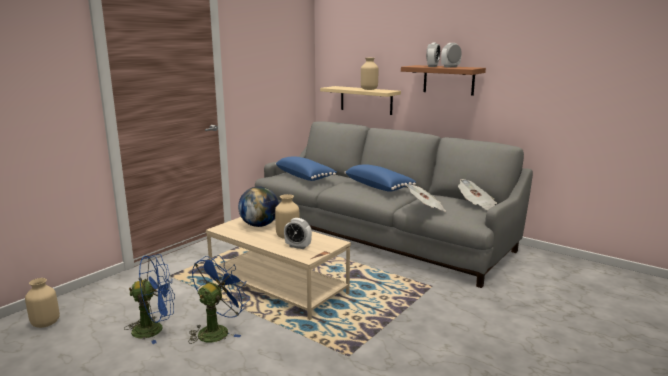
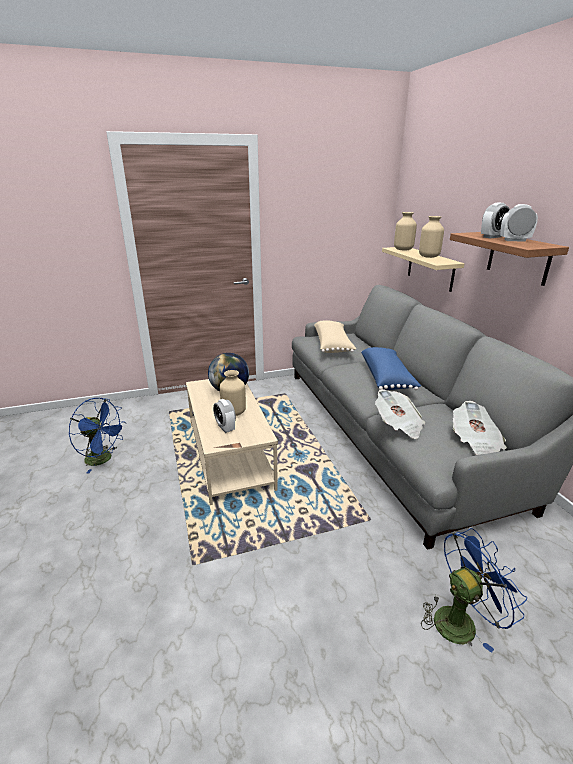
camera: 35 degrees right, 10 degrees up
(45, 323) = (58, 424): beige vase -> beige vase (403, 249)
(217, 330) = (137, 481): blue fan -> blue fan (460, 620)
(305, 176) = (333, 345): blue pillow -> beige pillow

